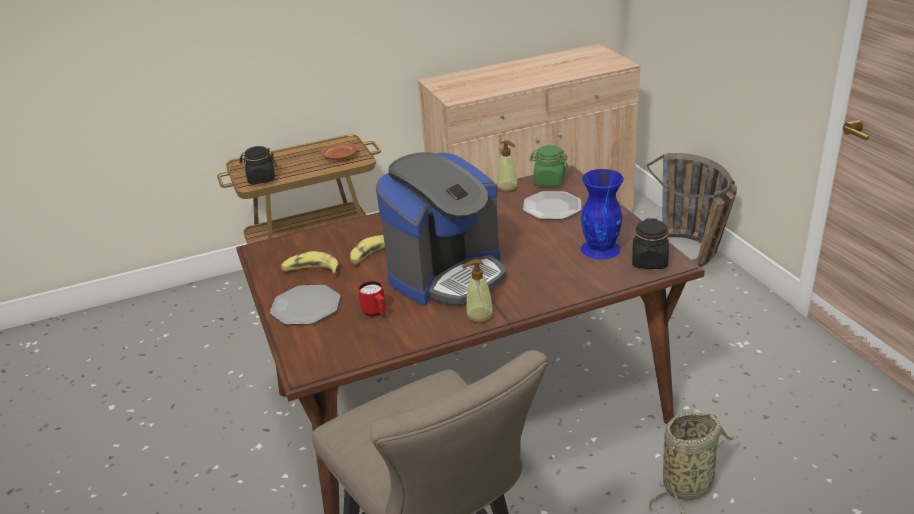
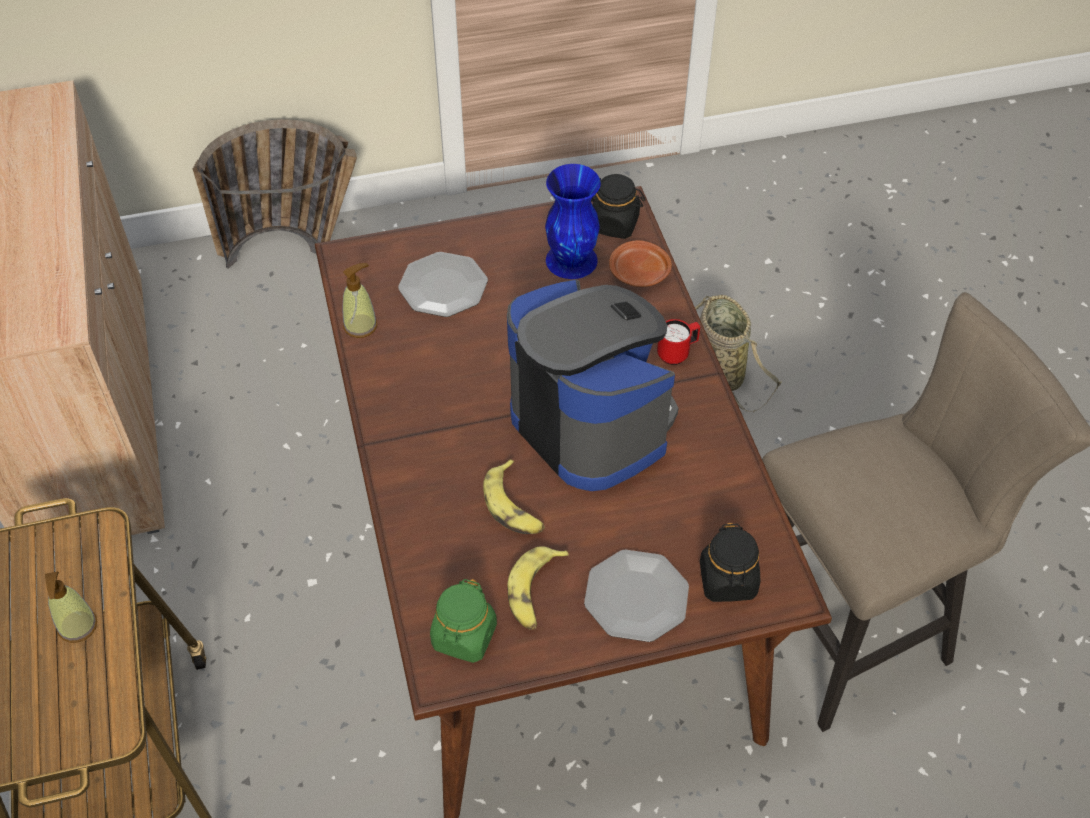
camera: 85 degrees left, 20 degrees up
(261, 179) = (100, 708): black jar -> black jar (728, 581)
(339, 157) = (64, 567): brown plate -> brown plate (639, 273)
(376, 313) = (670, 510): red mug -> red mug (677, 353)
(479, 315) = (697, 400): soap dispenser -> soap dispenser (77, 626)
(549, 181) = (361, 276): green jar -> green jar (464, 636)

